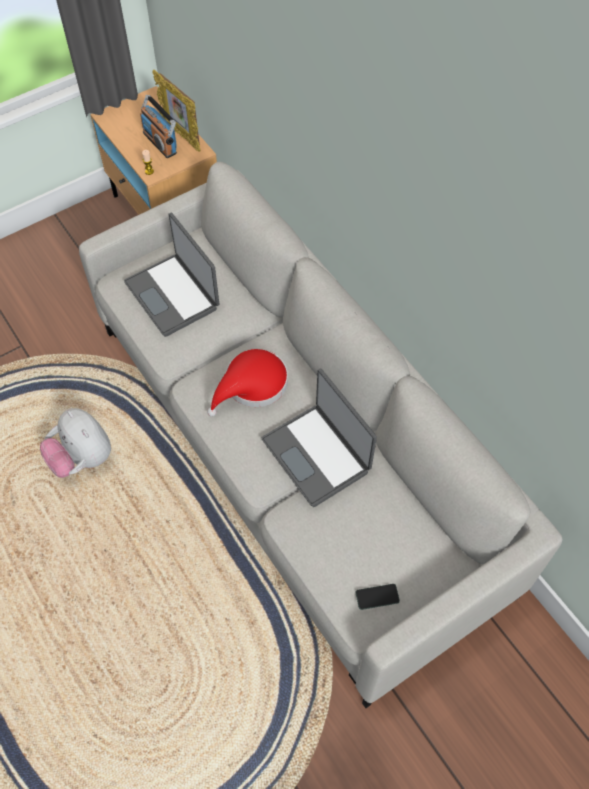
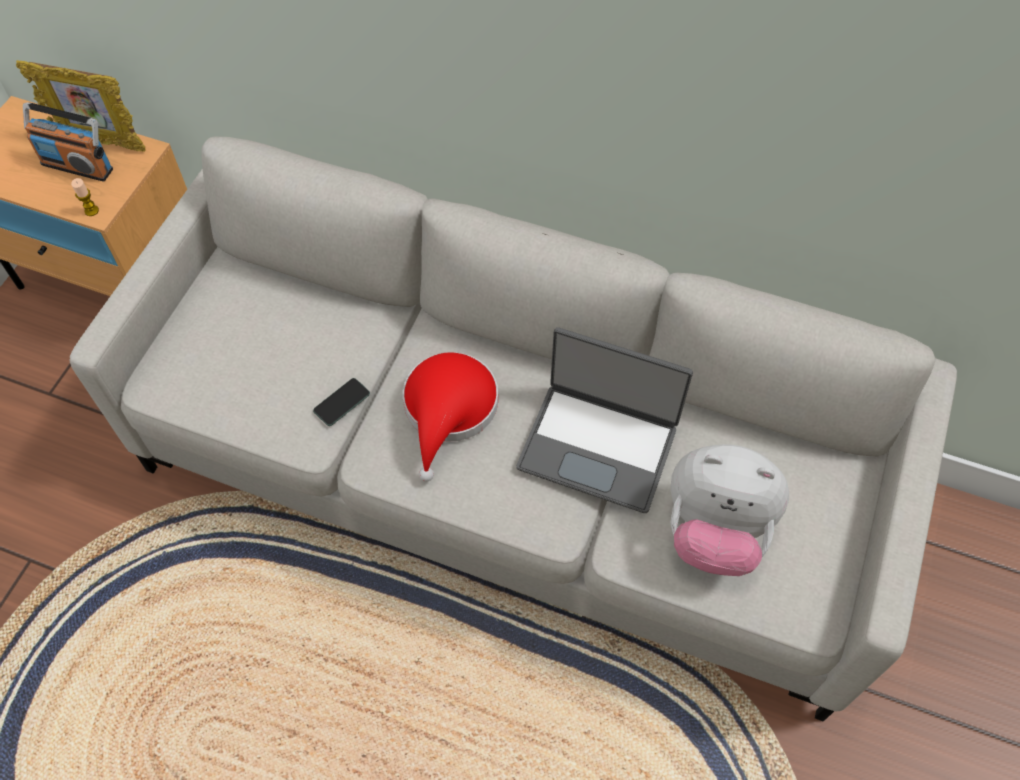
camera: 35 degrees left, 0 degrees up
(82, 458) = (237, 656): plush toy -> plush toy (715, 531)
(173, 295) = (250, 354): laptop -> none
(377, 597) = (806, 571): phone -> phone (342, 402)

